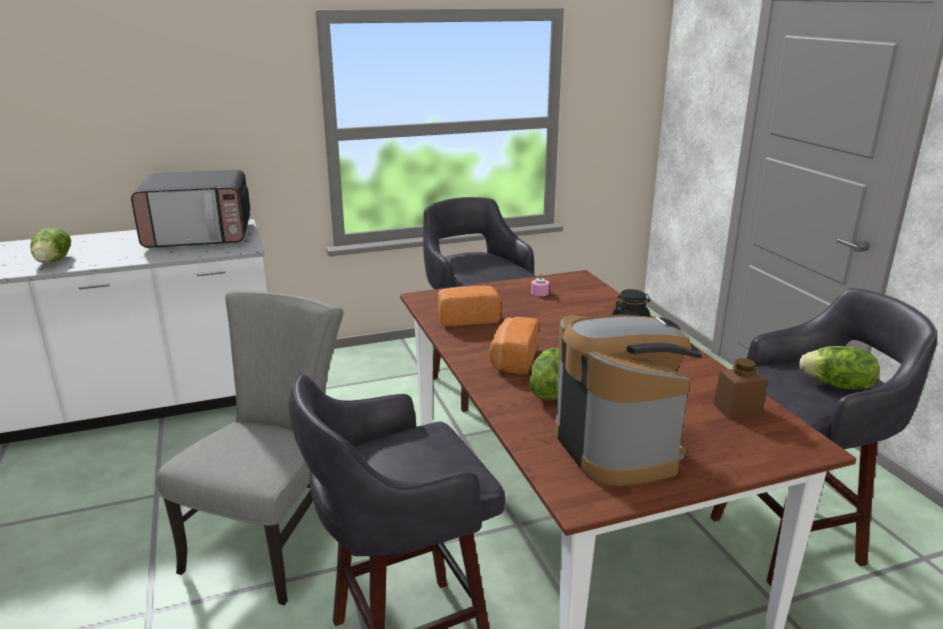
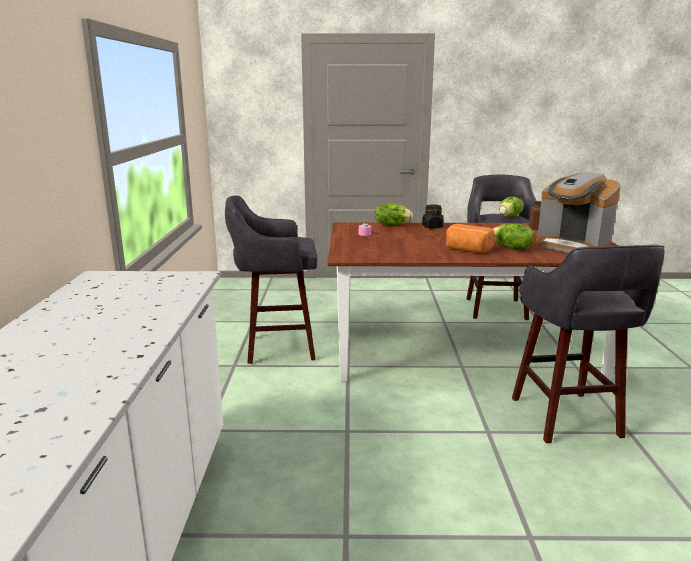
camera: 70 degrees left, 5 degrees down
(54, 261) = (86, 369): lettuce -> lettuce (392, 225)
(200, 236) = (114, 292): microwave -> none
(273, 539) = (447, 463): grey chair -> none
(467, 318) = (395, 251): bread -> none
(618, 446) = (572, 246): coffee machine -> coffee machine turned 135 degrees counterclockwise

